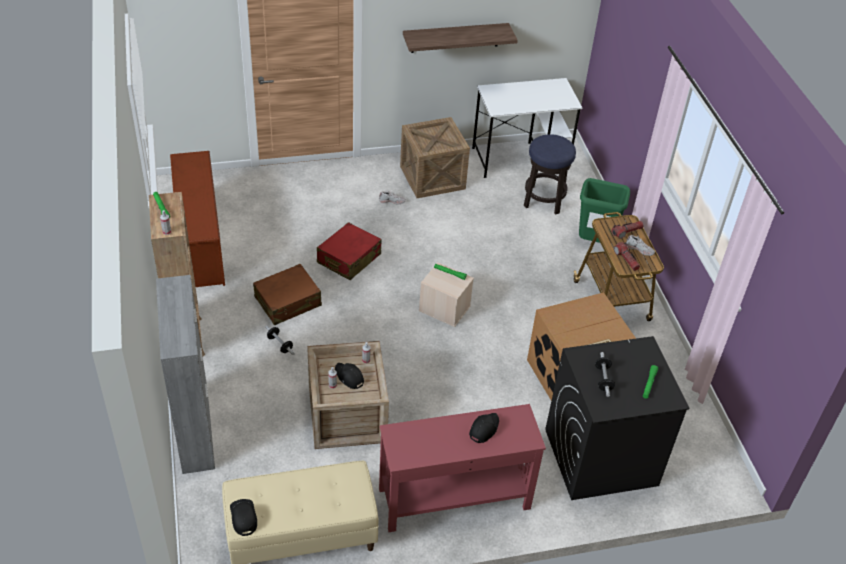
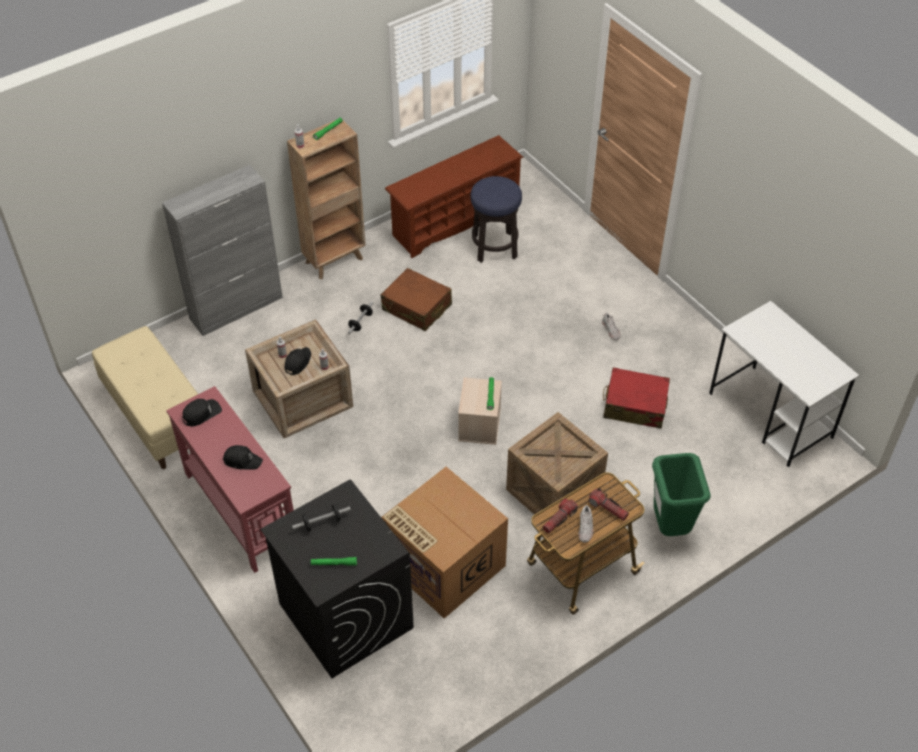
camera: 70 degrees right, 5 degrees up
(243, 517) = (115, 351): black cap -> black cap (201, 413)
(348, 259) = (502, 328): red suitcase -> red suitcase (634, 405)
(432, 177) = (674, 350): crate -> crate (554, 491)
(455, 38) = (763, 229): shelf -> none
(544, 200) = (711, 459): stool -> stool (494, 247)

